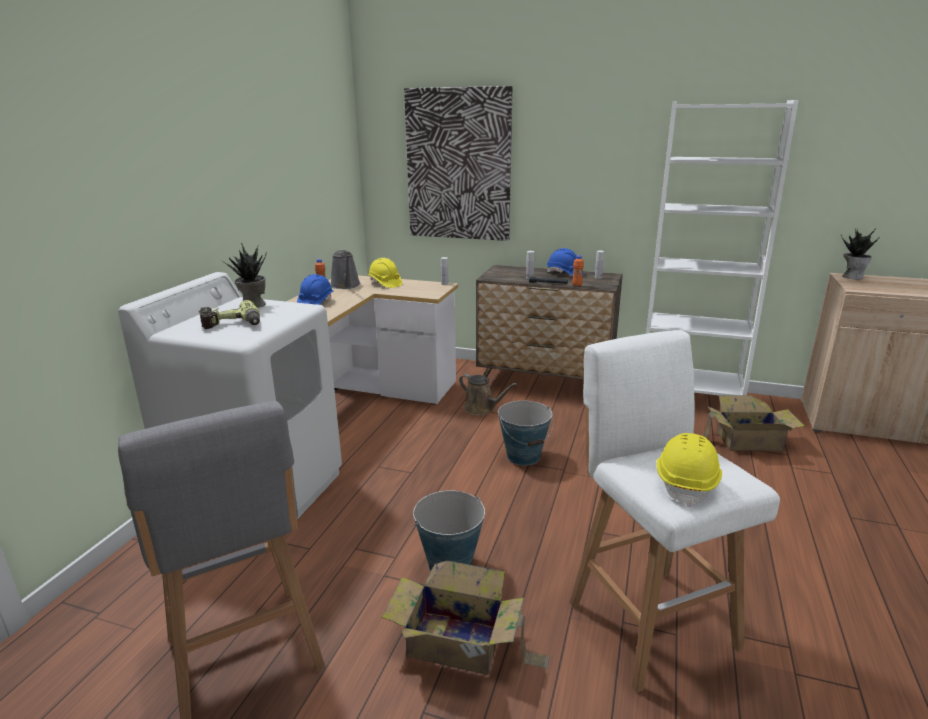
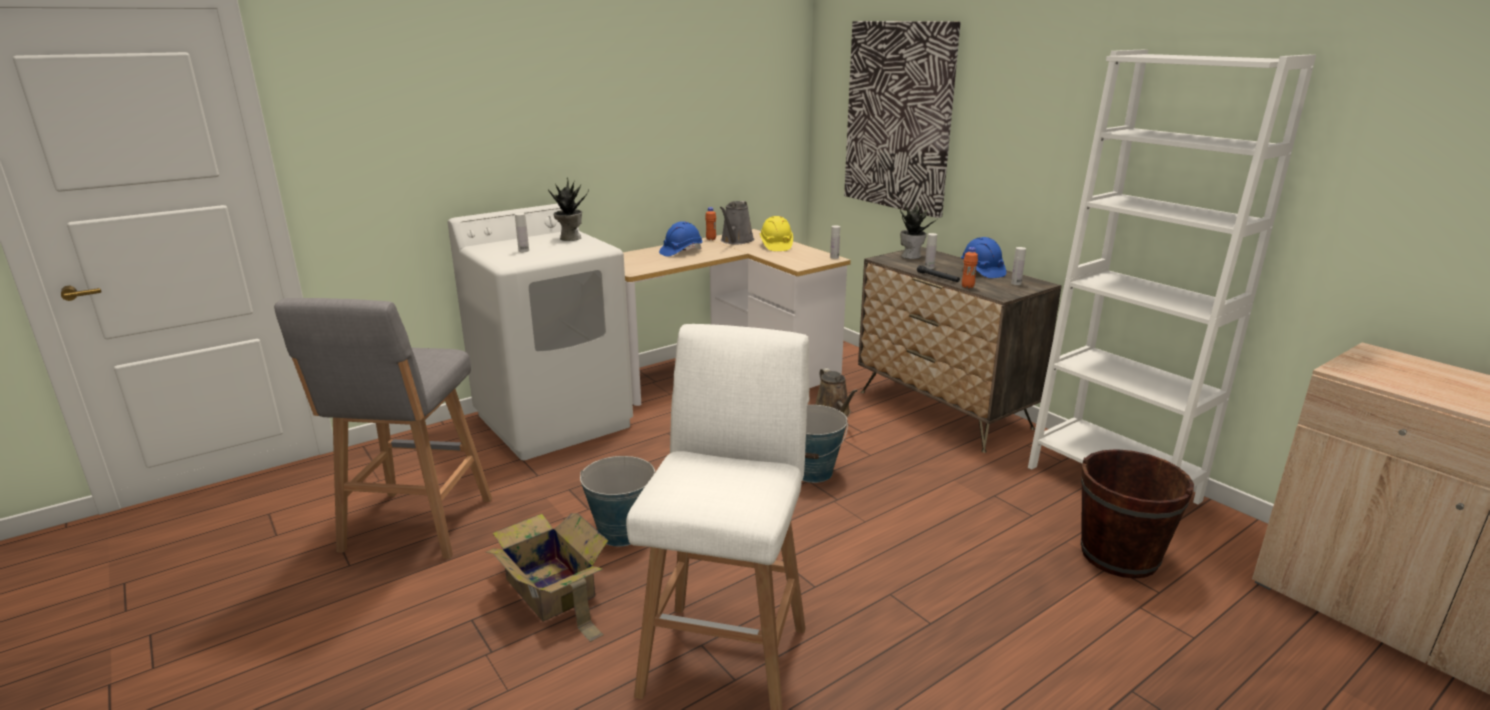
camera: 35 degrees right, 0 degrees up
(232, 325) = (523, 251): power drill -> white bottle
(686, 482) = (694, 489): yellow hard hat -> none
(745, 441) = (1119, 555): cardboard box -> brown bucket
(852, 277) = (1386, 355): potted plant -> potted plant (911, 256)

